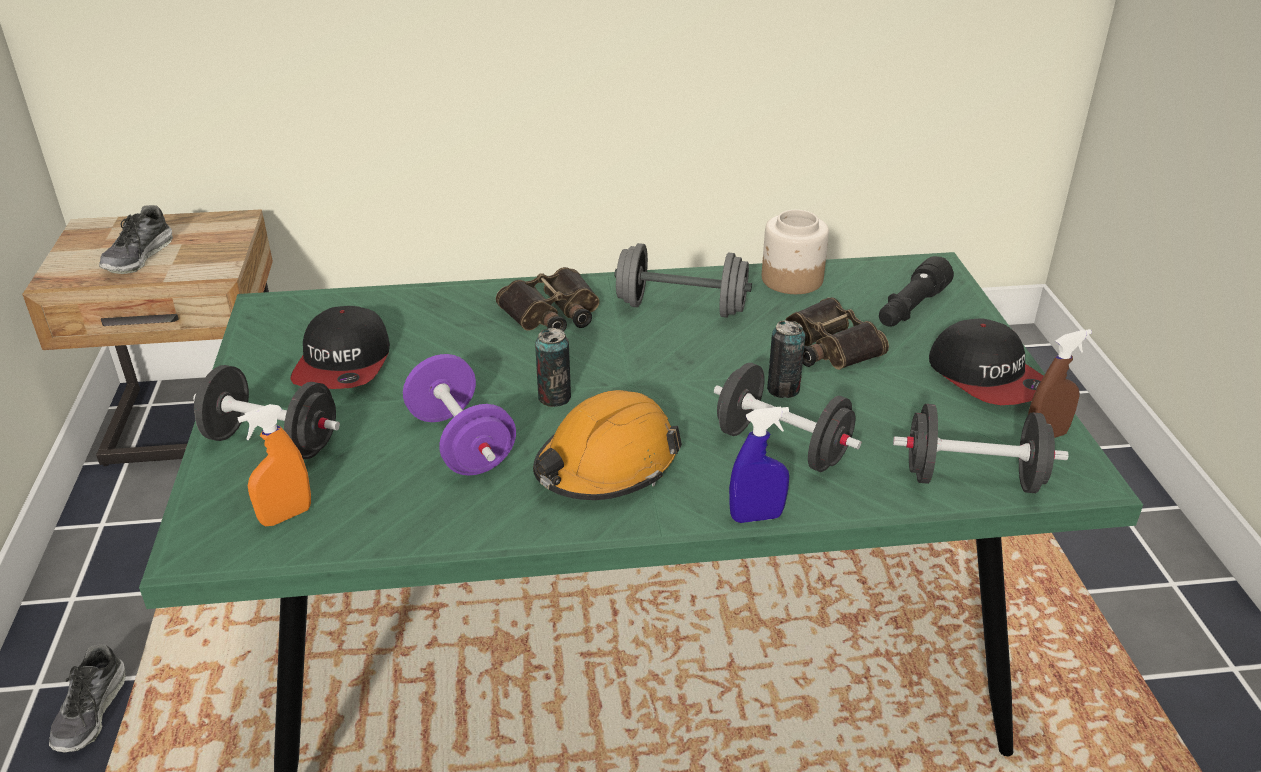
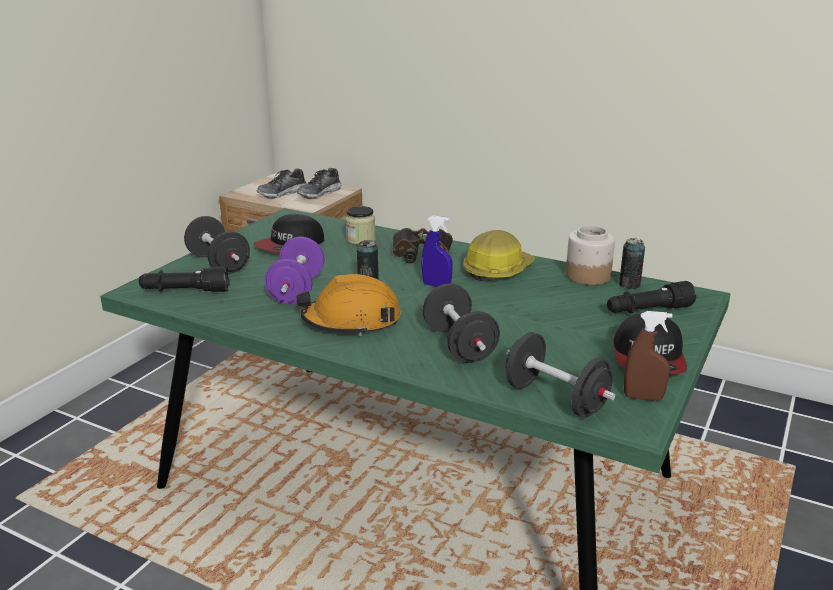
camera: 35 degrees right, 10 degrees down
(91, 711) = (138, 404): shoe -> shoe (319, 193)
(286, 516) = (185, 291): orange spray bottle -> black flashlight
(438, 317) = (361, 240): none -> jar
(681, 307) = (497, 270): grey dumbbell -> hard hat
(756, 517) = (396, 368): blue spray bottle -> blue spray bottle (436, 285)
(783, 389) = (500, 322): can -> can (629, 285)
(826, 346) = (559, 311): binoculars -> none

